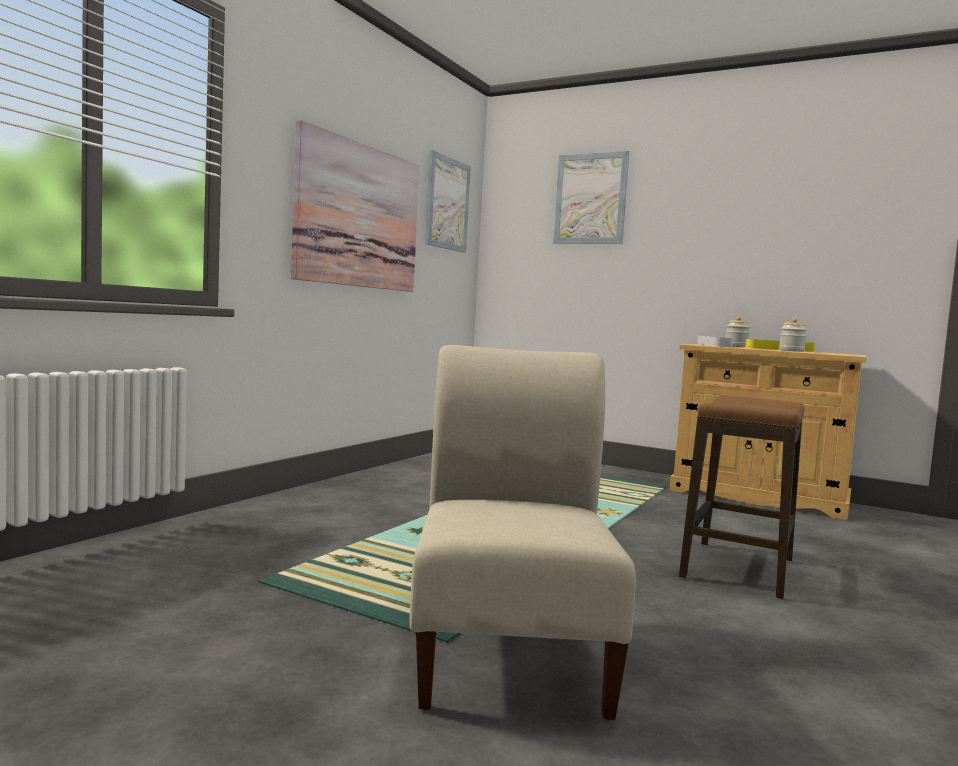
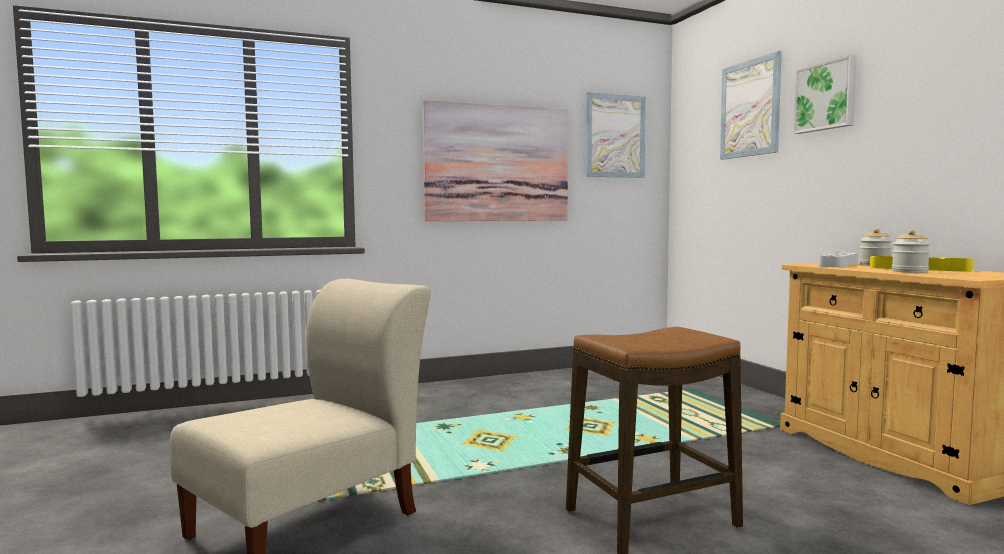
camera: 40 degrees right, 0 degrees up
(676, 200) = (826, 96): none -> picture

